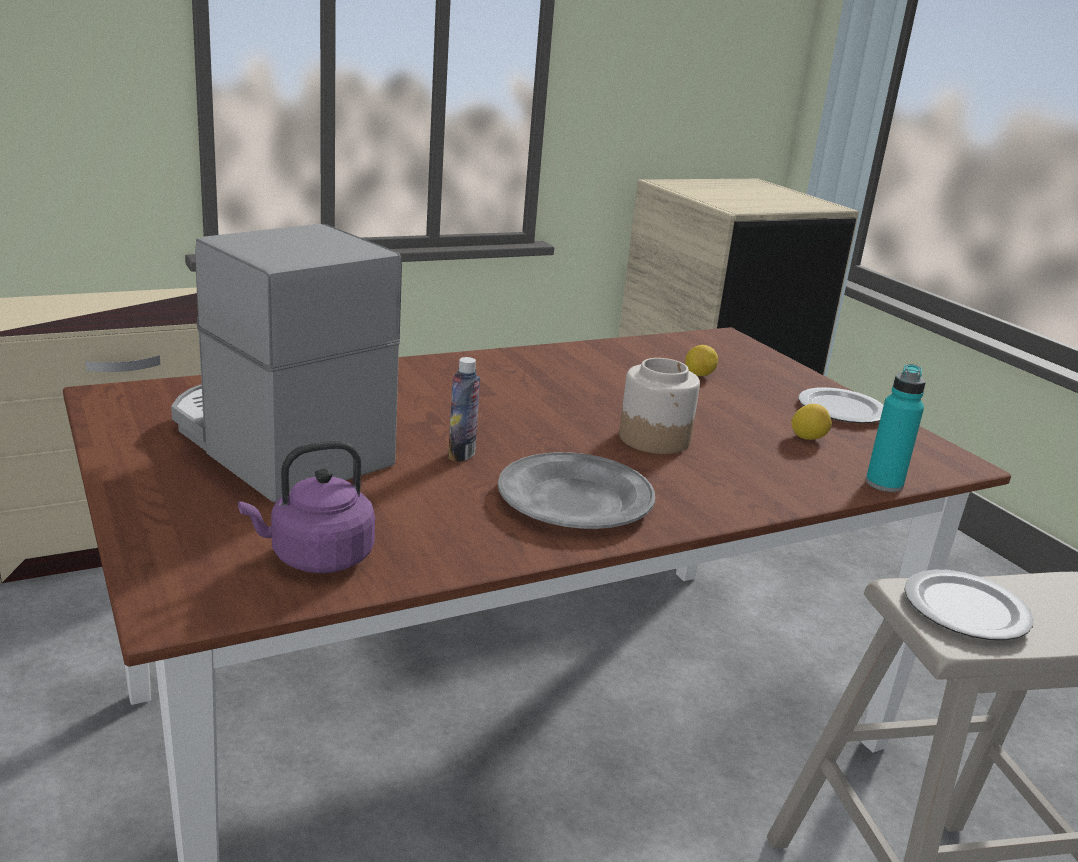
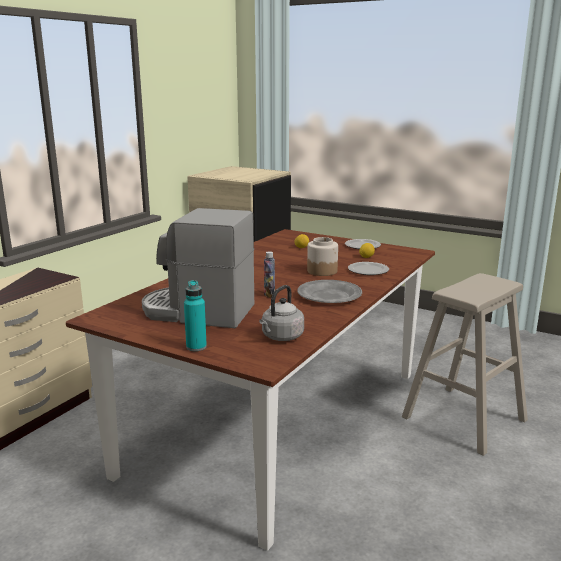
camera: 30 degrees left, 5 degrees down
(316, 558) = (281, 337): purple kettle -> grey kettle
(884, 484) = (407, 263): turquoise bottle -> turquoise bottle (196, 347)
(965, 608) = (466, 291): plate -> plate (367, 270)

